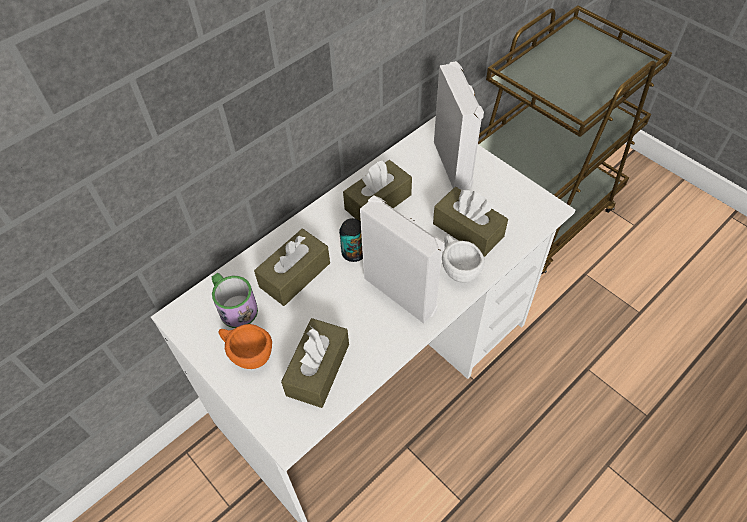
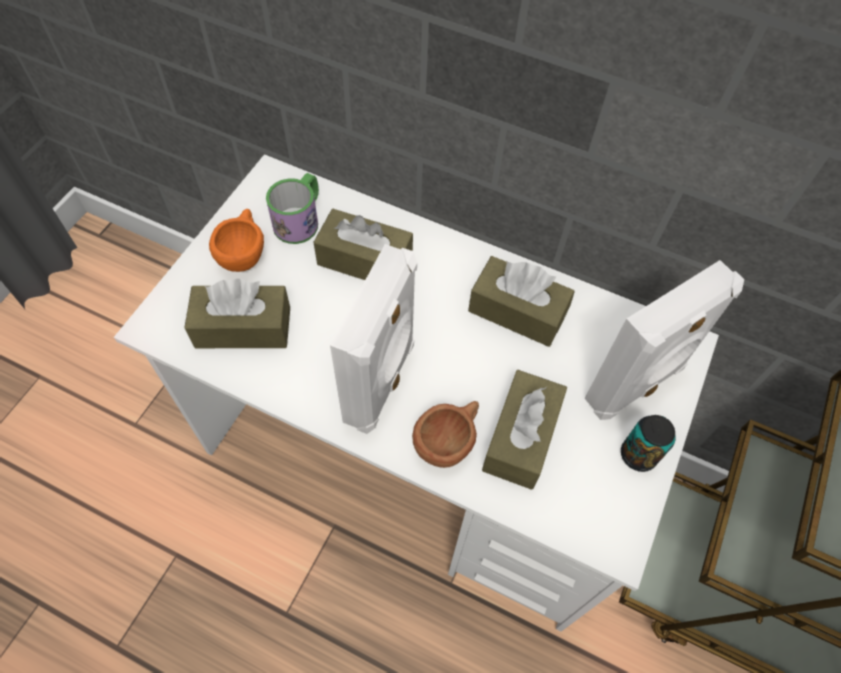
camera: 65 degrees right, 5 degrees up
(354, 253) = (422, 310): can -> can (638, 455)
(457, 268) = (448, 440): white cup -> brown cup

